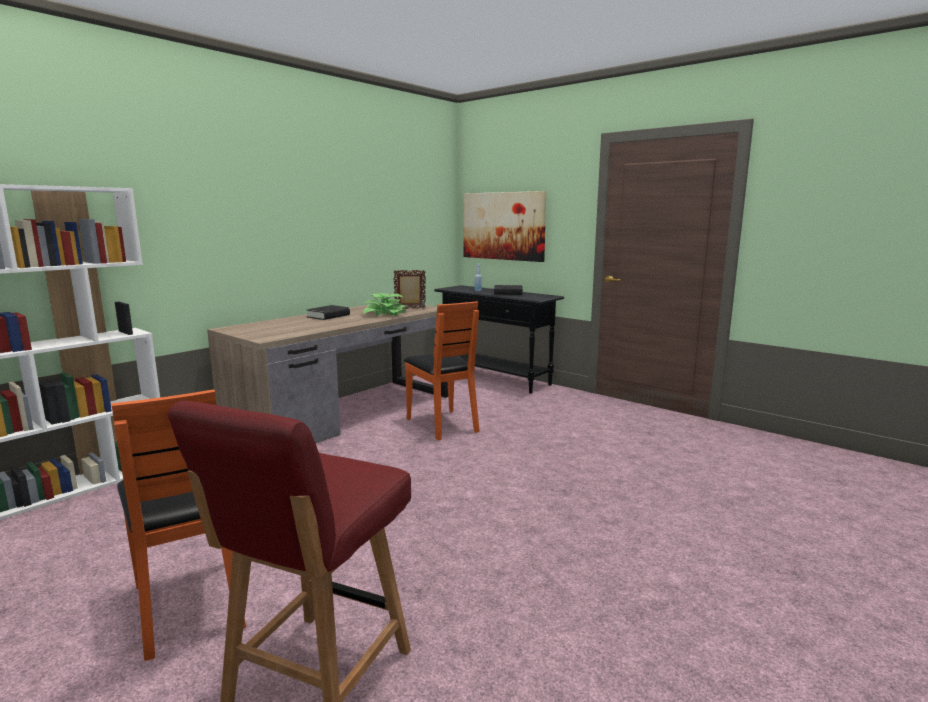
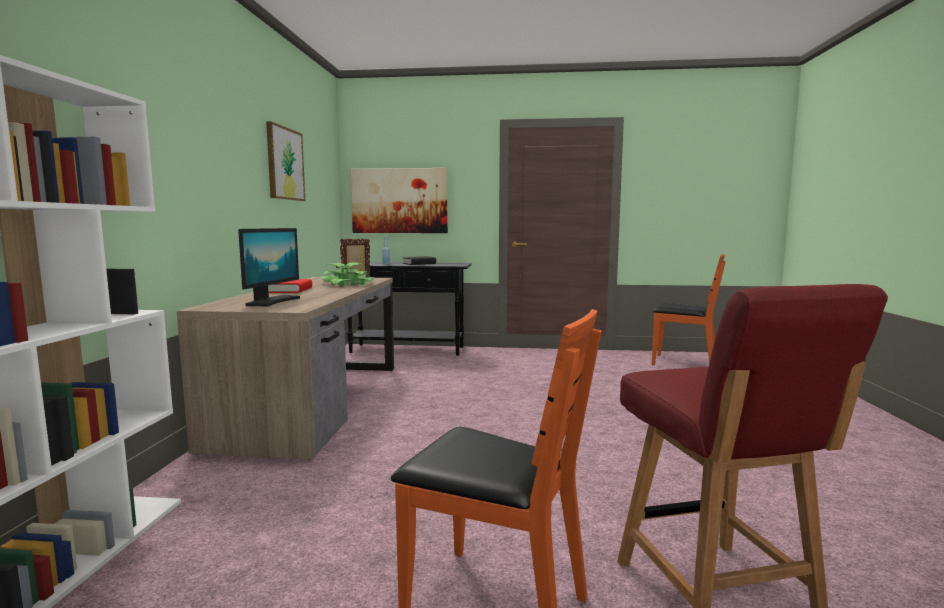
camera: 35 degrees left, 5 degrees down
(278, 328) = (272, 301): none -> monitor
(328, 316) = (291, 290): black book -> red book
(360, 200) = (285, 164): none -> picture
(443, 424) = (430, 391): orange chair -> orange chair (683, 363)

